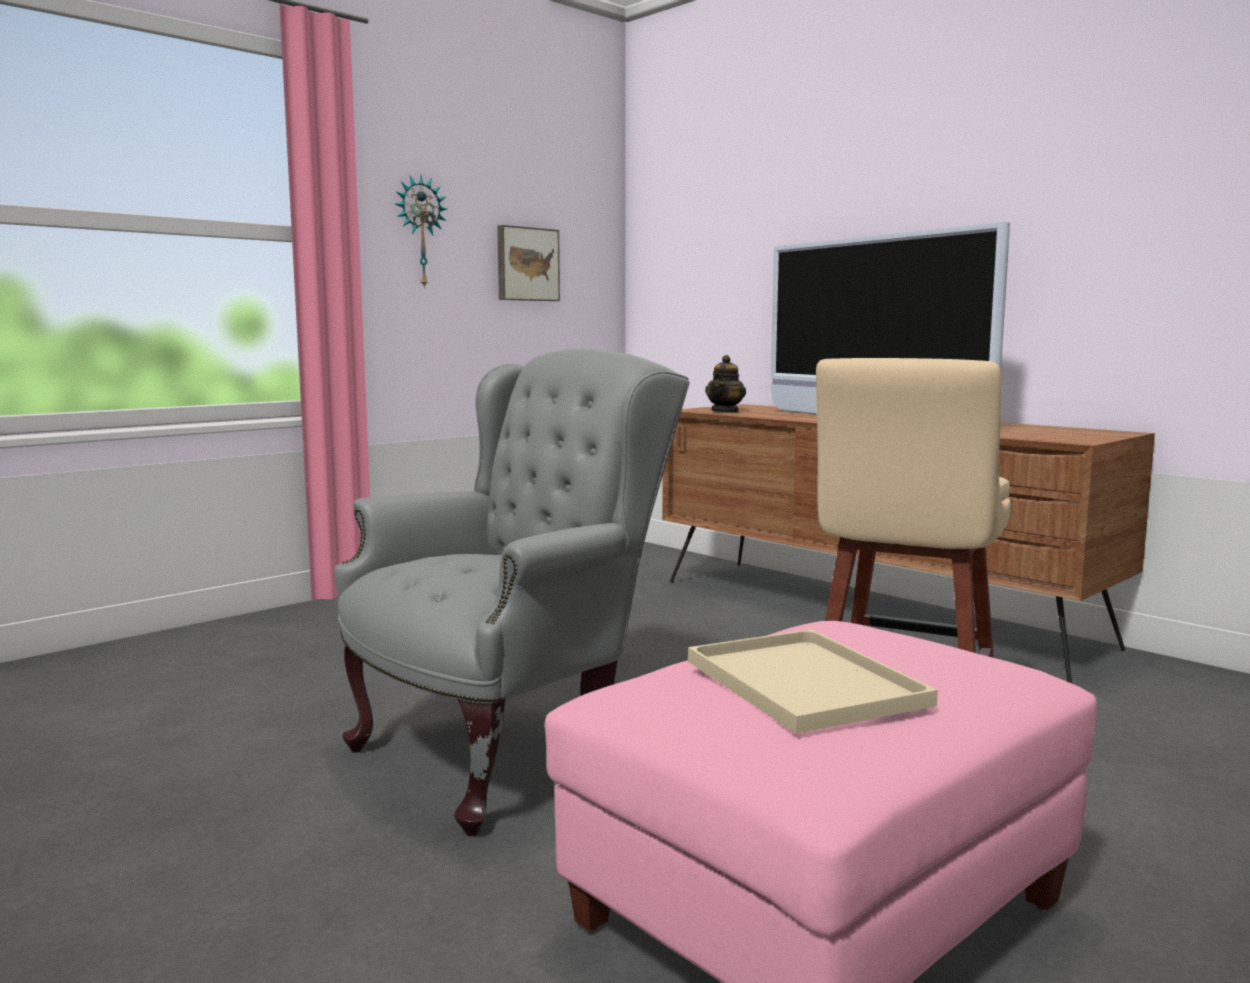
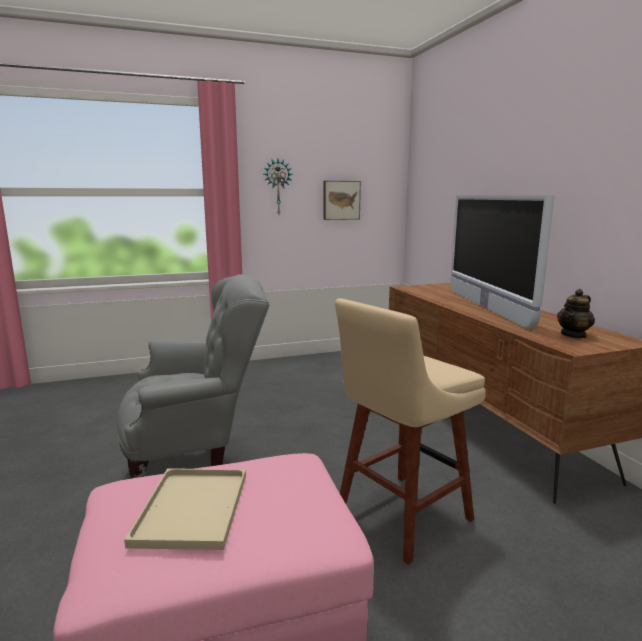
camera: 25 degrees right, 5 degrees up
(725, 411) = (420, 291): teapot -> teapot (573, 335)

